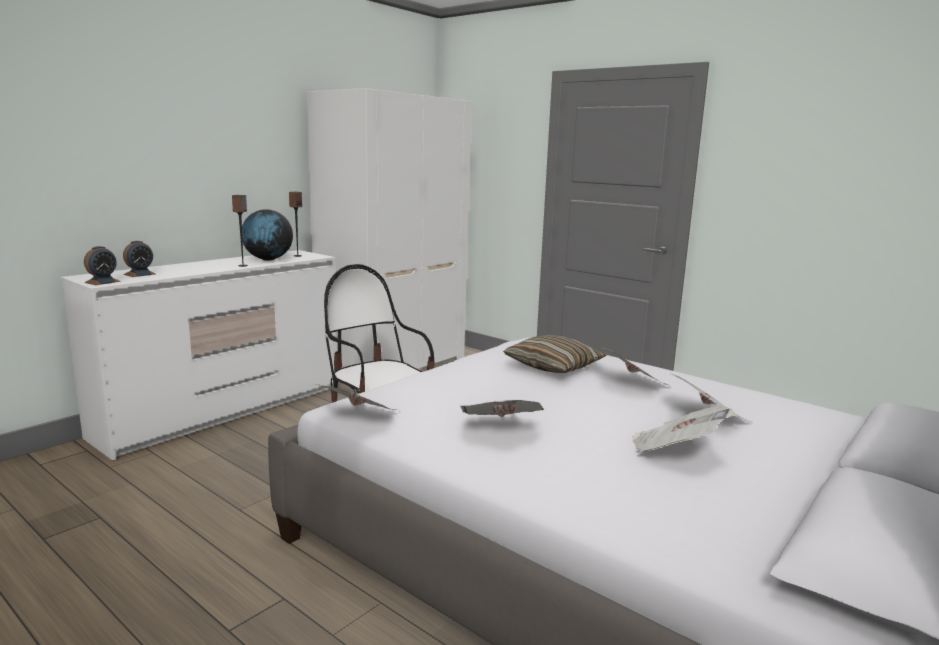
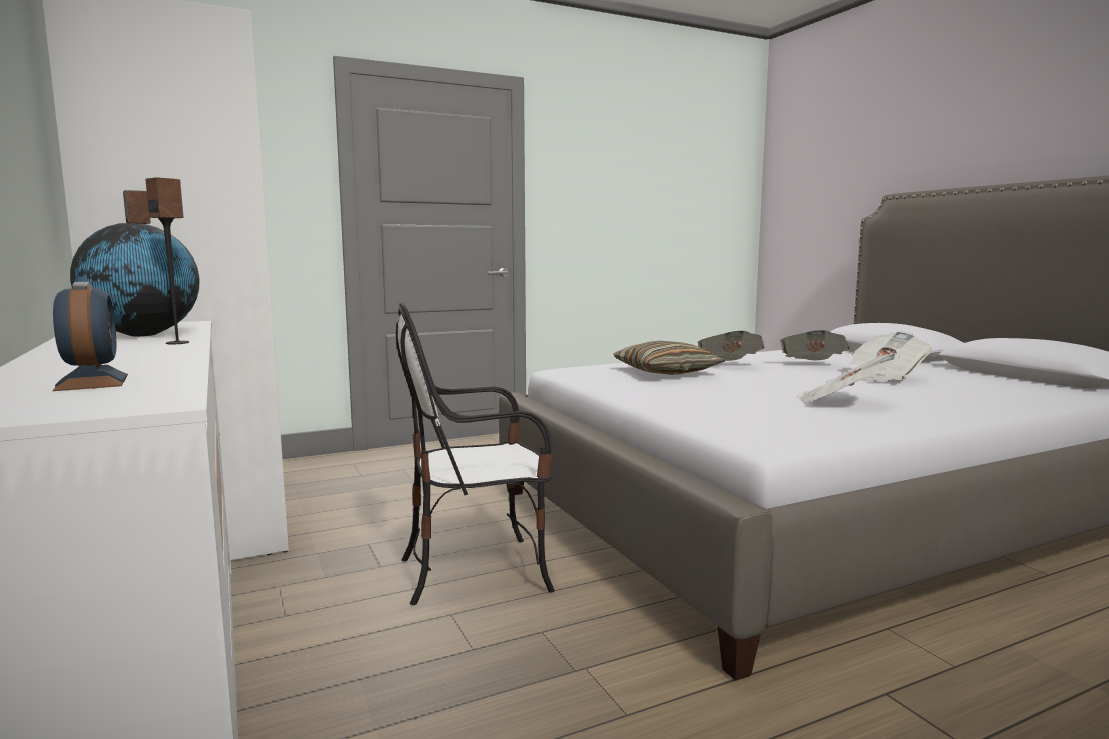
camera: 65 degrees left, 5 degrees down
(102, 282) = (132, 402): alarm clock -> none
(359, 419) = (812, 436): newspaper -> none

